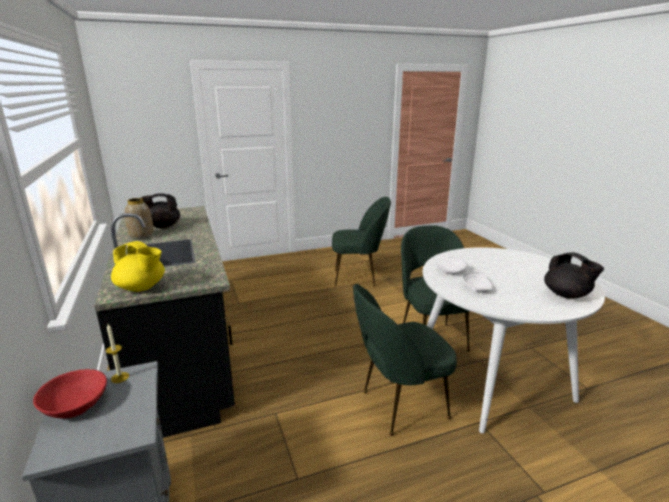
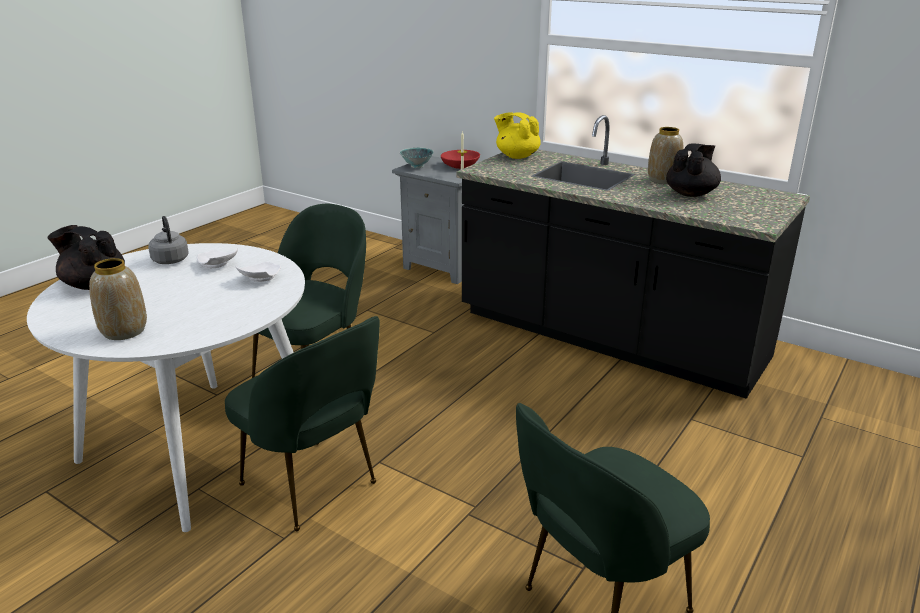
camera: 145 degrees right, 5 degrees up
(115, 433) = (417, 166): none -> bowl
(141, 288) = (516, 156): yellow teapot -> yellow teapot turned 45 degrees clockwise
(514, 302) = (170, 259): none -> grey kettle
(530, 261) = (124, 331): none -> vase

